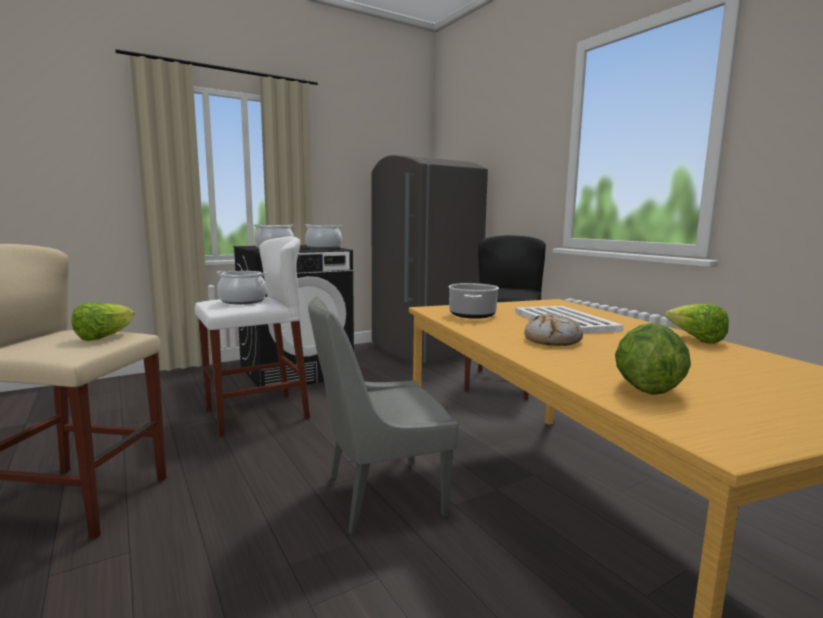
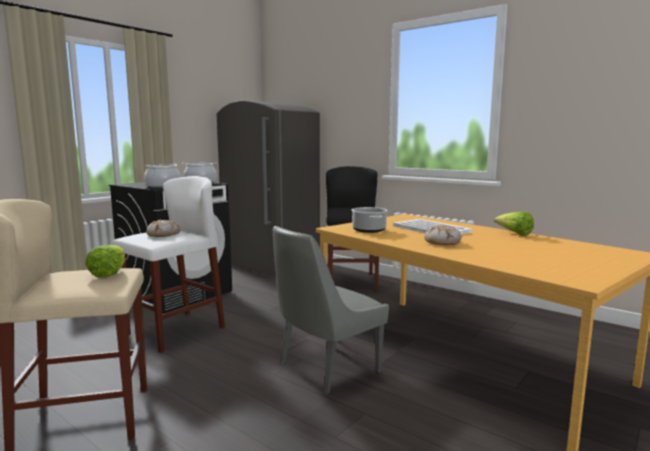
camera: 20 degrees left, 0 degrees up
(243, 301) = (163, 234): cooking pot -> bread
(645, 389) = (523, 263): lettuce -> none

